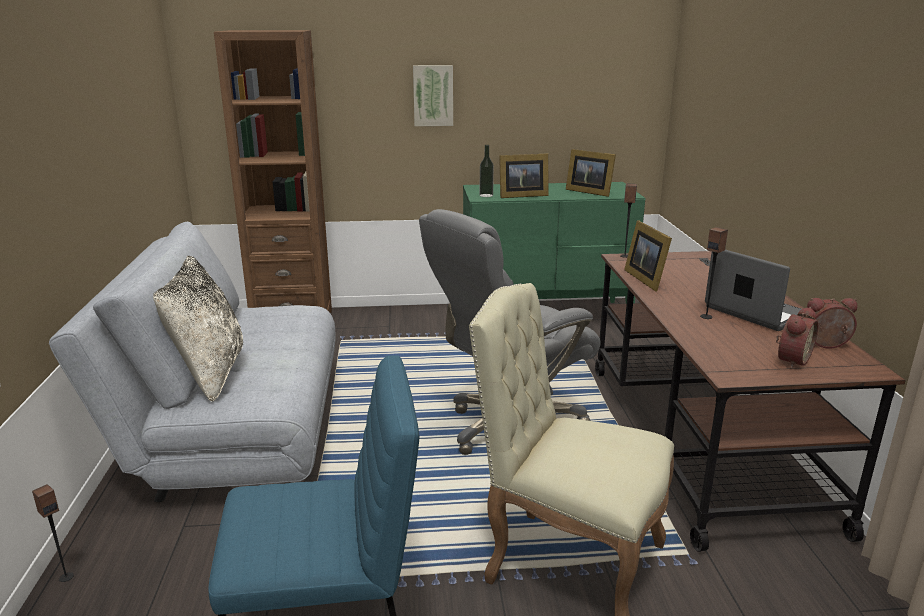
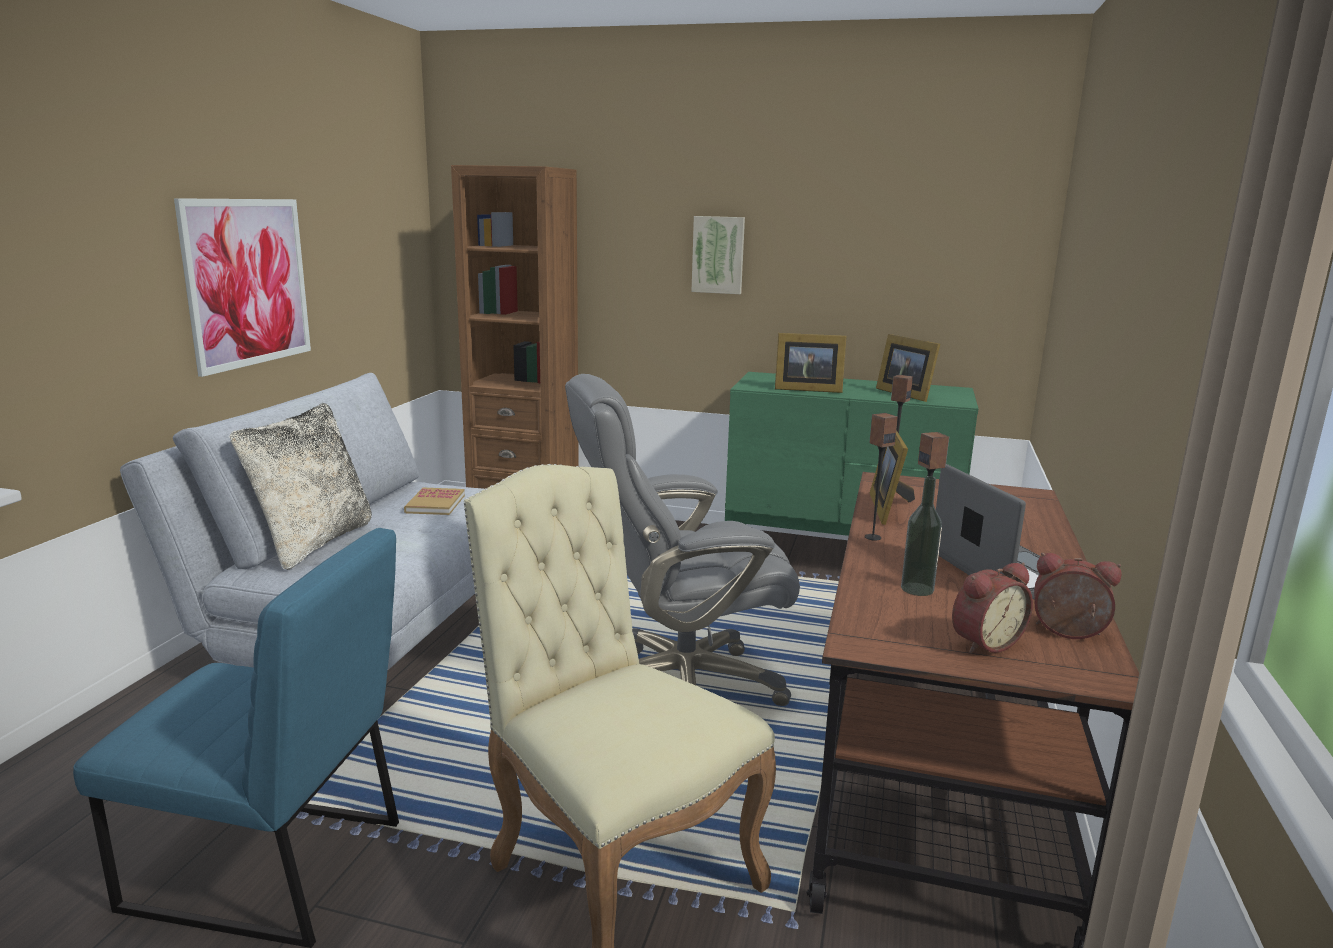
camera: 20 degrees right, 5 degrees down
(66, 576) = (82, 733): speaker -> speaker (872, 537)
(86, 155) = (247, 282): none -> picture
(275, 325) = (435, 504): none -> book
(486, 195) = (760, 385): bottle -> bottle (917, 589)

